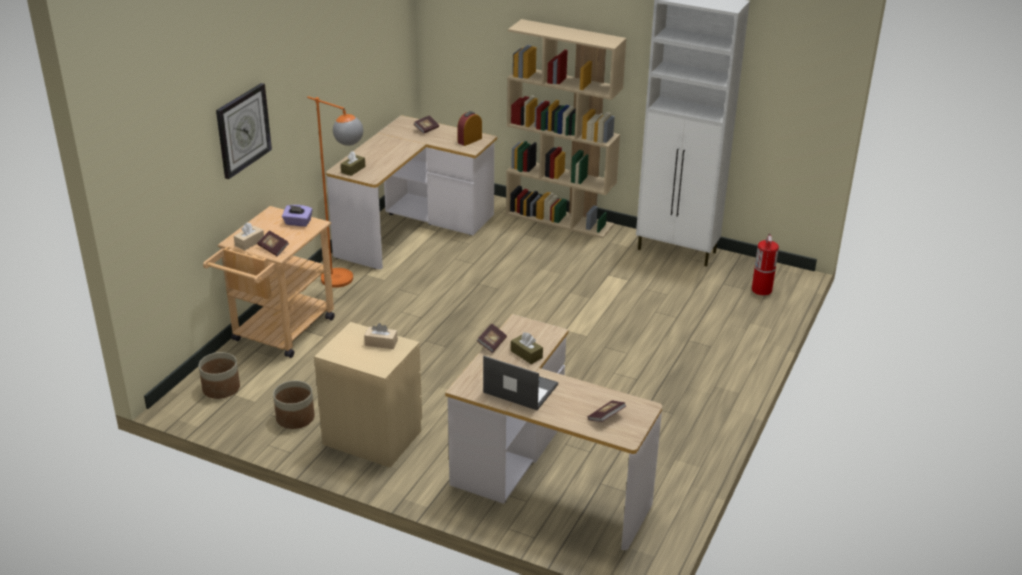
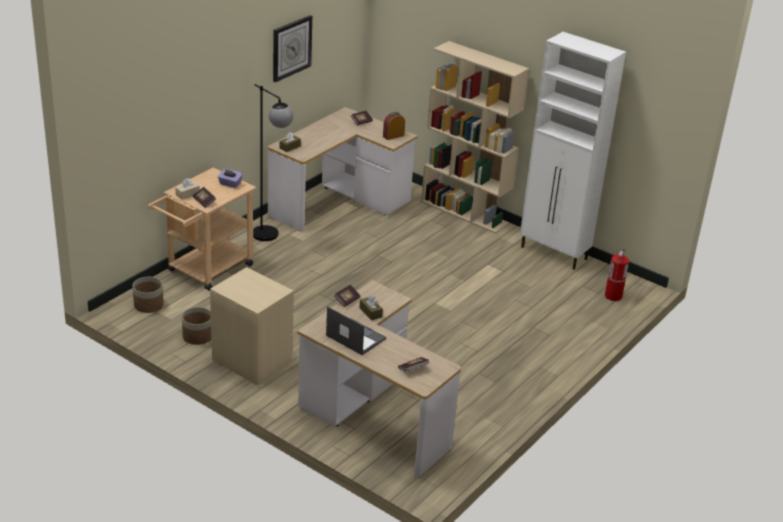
camera: 10 degrees right, 0 degrees up
(243, 130) = (195, 105): wall clock -> wall clock (291, 48)
(346, 282) = (271, 238): orange floor lamp -> black floor lamp
(381, 343) = (264, 286): beige tissue box -> none

